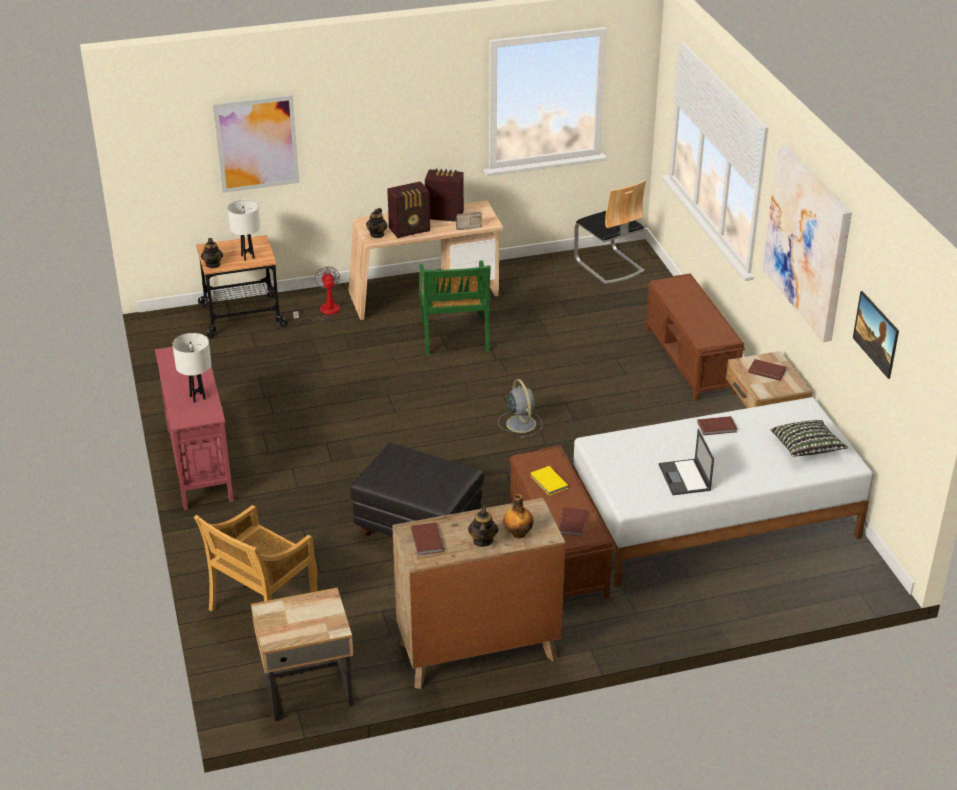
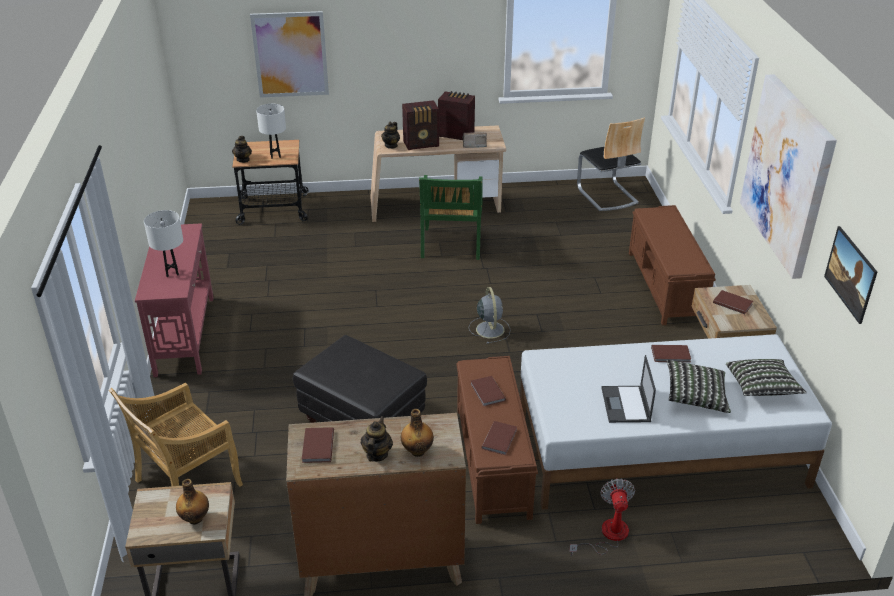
camera: 10 degrees right, 0 degrees up
(317, 621) = (195, 518): none -> bottle
(324, 312) = (344, 212): fan -> fan (607, 535)
(548, 482) = (487, 393): yellow book -> brown book
(747, 462) = (695, 396): none -> pillow

